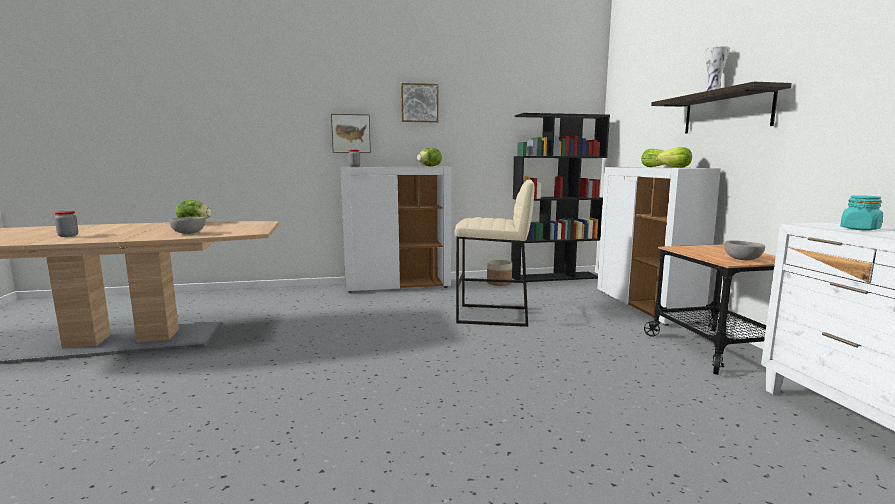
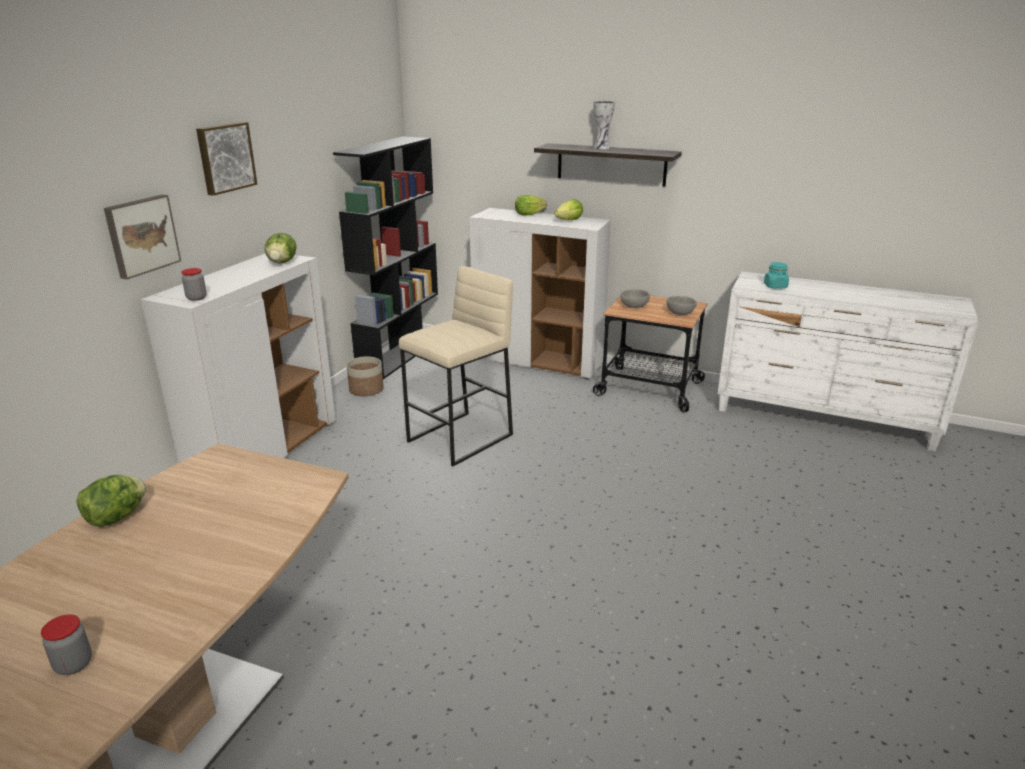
camera: 55 degrees left, 15 degrees up
(188, 233) = (246, 533): grey bowl -> grey bowl (635, 306)

